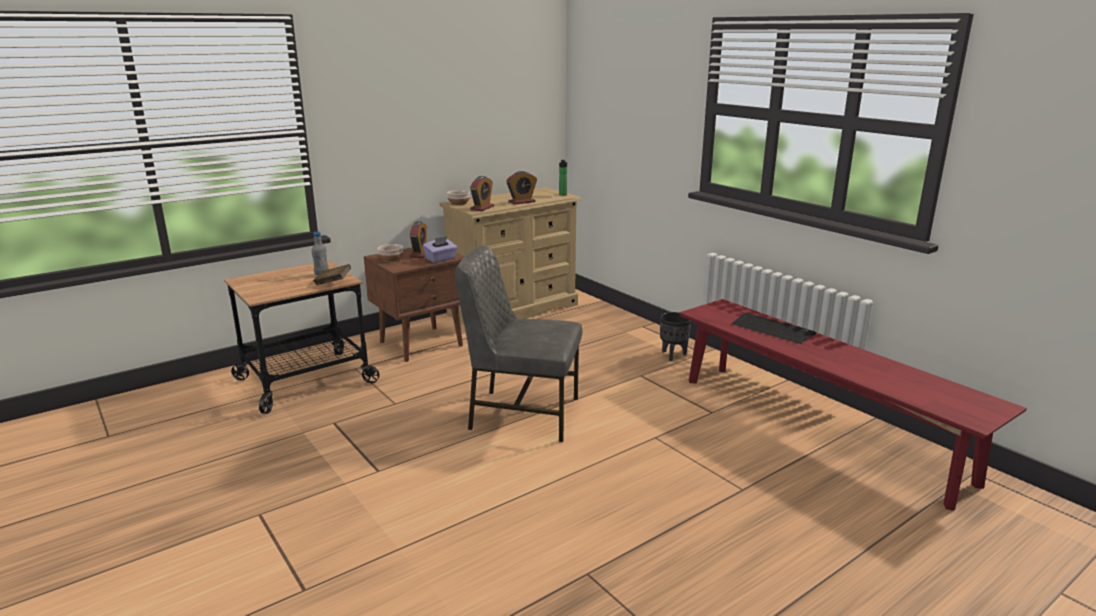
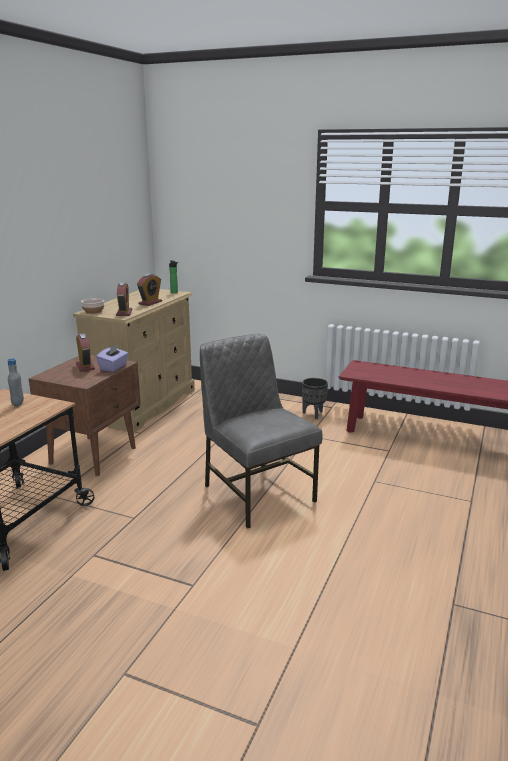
camera: 30 degrees left, 0 degrees up
(333, 283) = (46, 410): brown book -> none
(390, 259) = (62, 376): bowl -> none
(522, 414) = (257, 493): grey chair -> grey chair turned 75 degrees clockwise
(772, 329) = (415, 375): keyboard -> none

